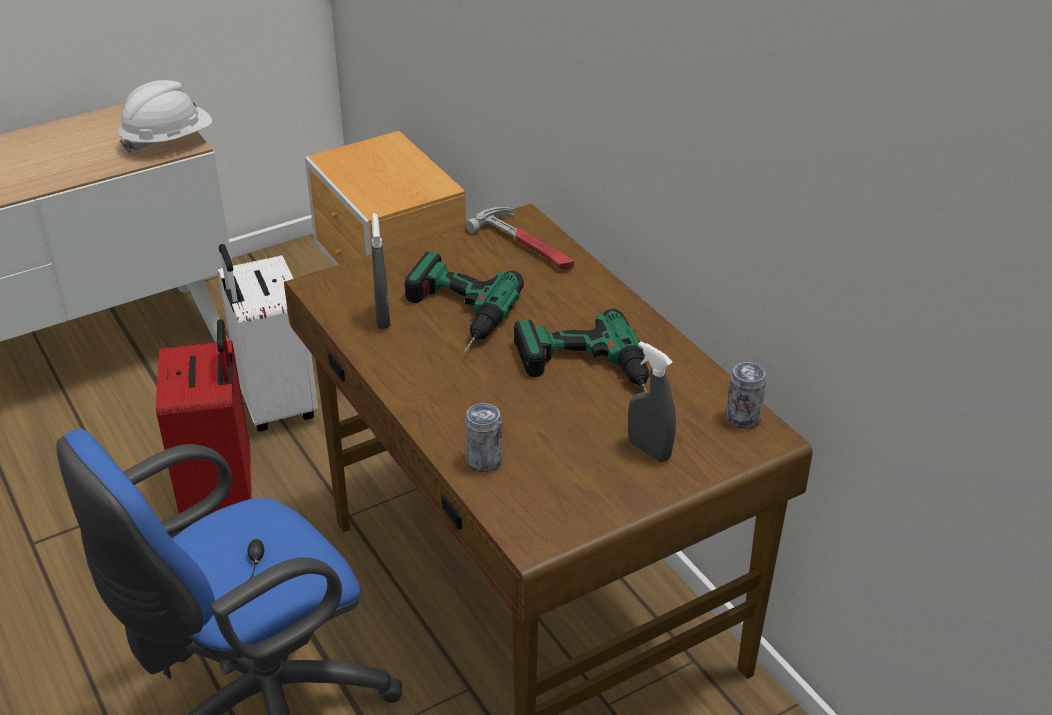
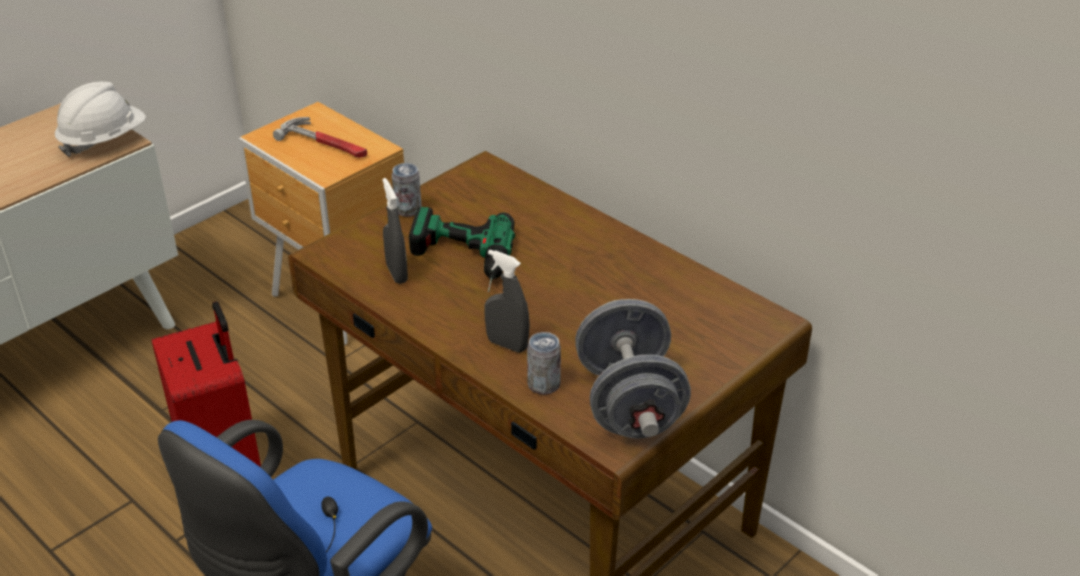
camera: 15 degrees left, 0 degrees up
(274, 405) = (244, 377): white suitcase -> none
(526, 245) = (498, 188): hammer -> hammer (325, 143)
(567, 498) = (629, 403): none -> grey dumbbell
(587, 373) = (599, 293): power drill -> none
(649, 450) = (680, 350): grey spray bottle -> grey spray bottle (507, 344)
(743, 419) = (746, 309): can -> can (408, 210)

